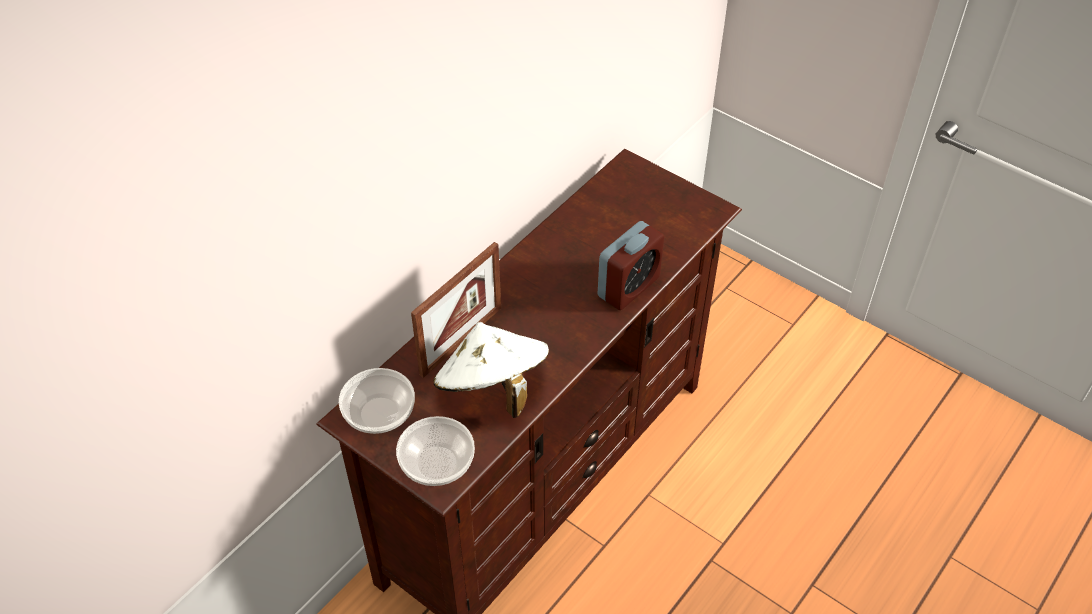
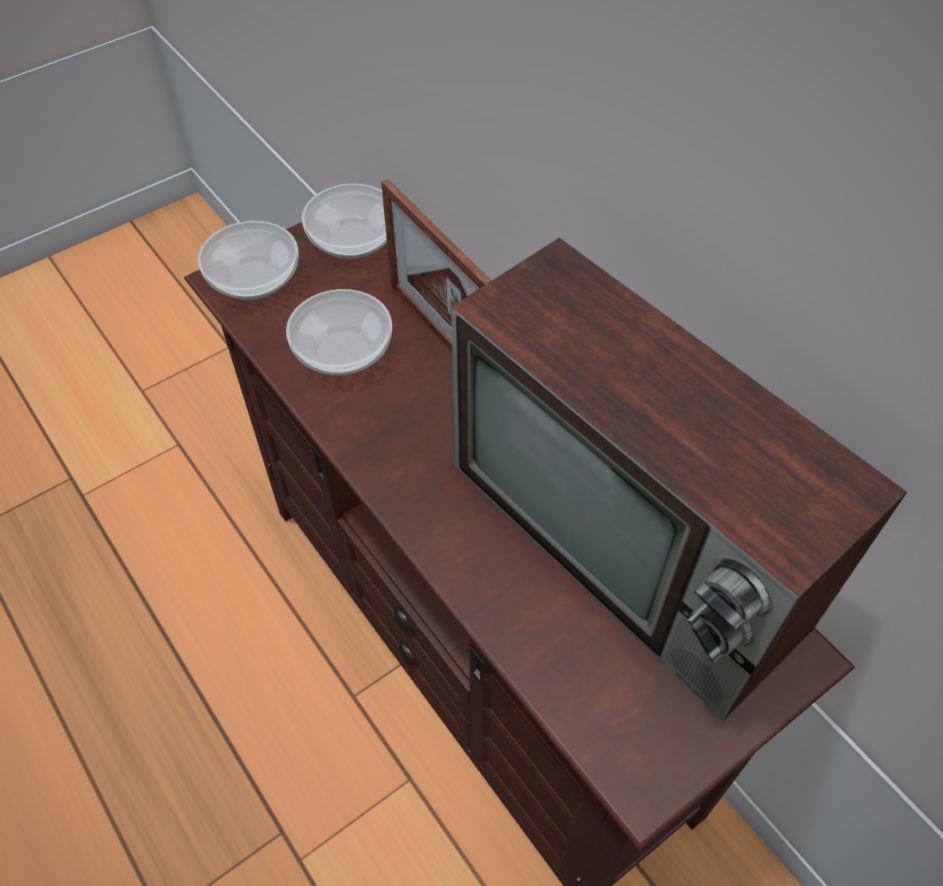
camera: 105 degrees right, 5 degrees up
(492, 389) = (342, 351): white hat -> bowl
(592, 228) = (631, 548): none -> television
(628, 287) = (475, 565): alarm clock -> none

